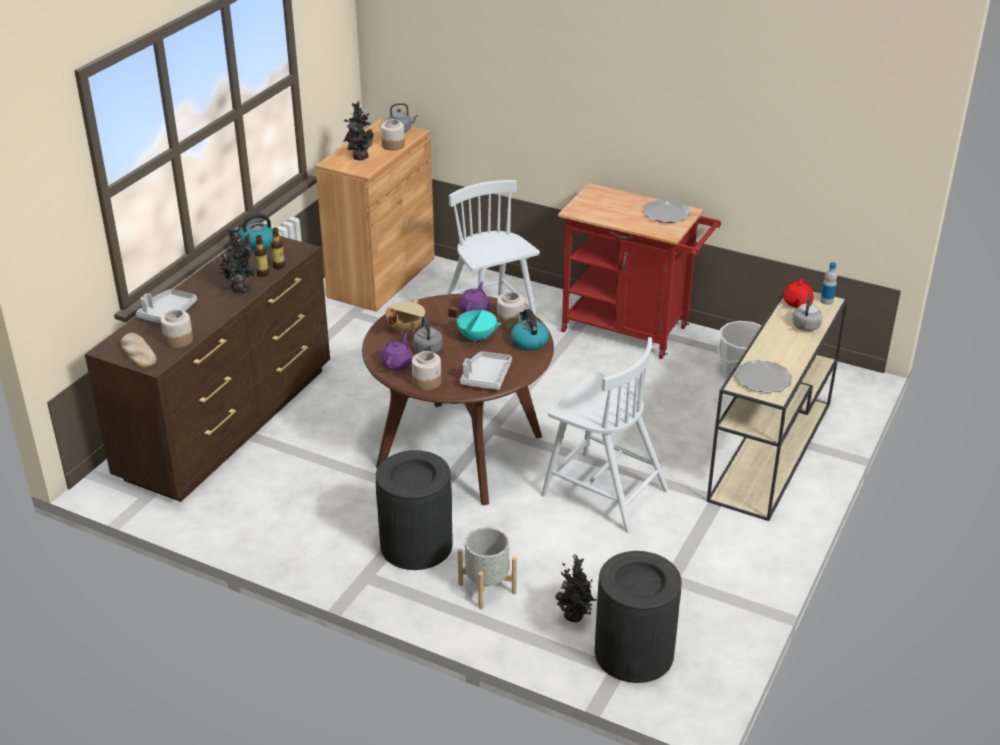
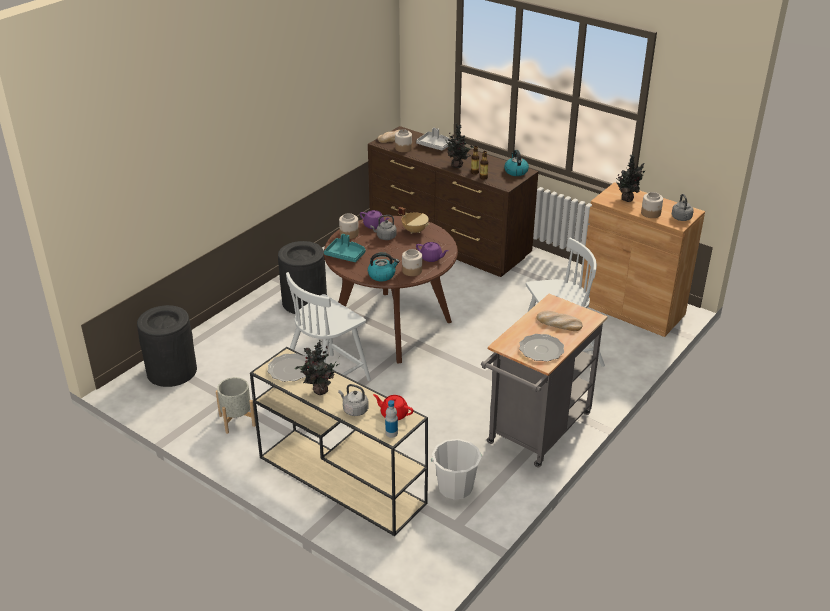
camera: 100 degrees right, 0 degrees up
(476, 337) = (395, 255): turquoise cooking pot -> none
(486, 377) = (345, 255): grey tray -> turquoise tray
(487, 588) = (254, 324): grey planter -> grey planter (237, 420)
(575, 617) = (213, 353): potted plant -> potted plant (319, 391)
(614, 206) = (559, 323): none -> bread
(632, 331) = (536, 433): red cart -> grey cart

